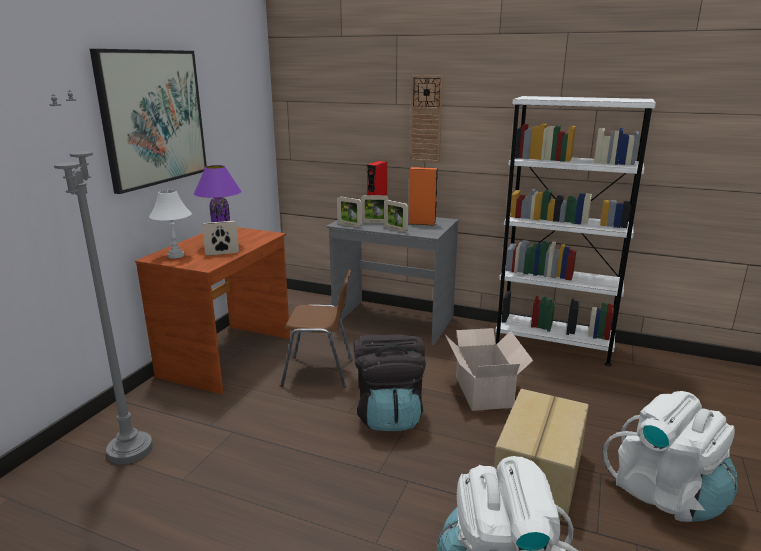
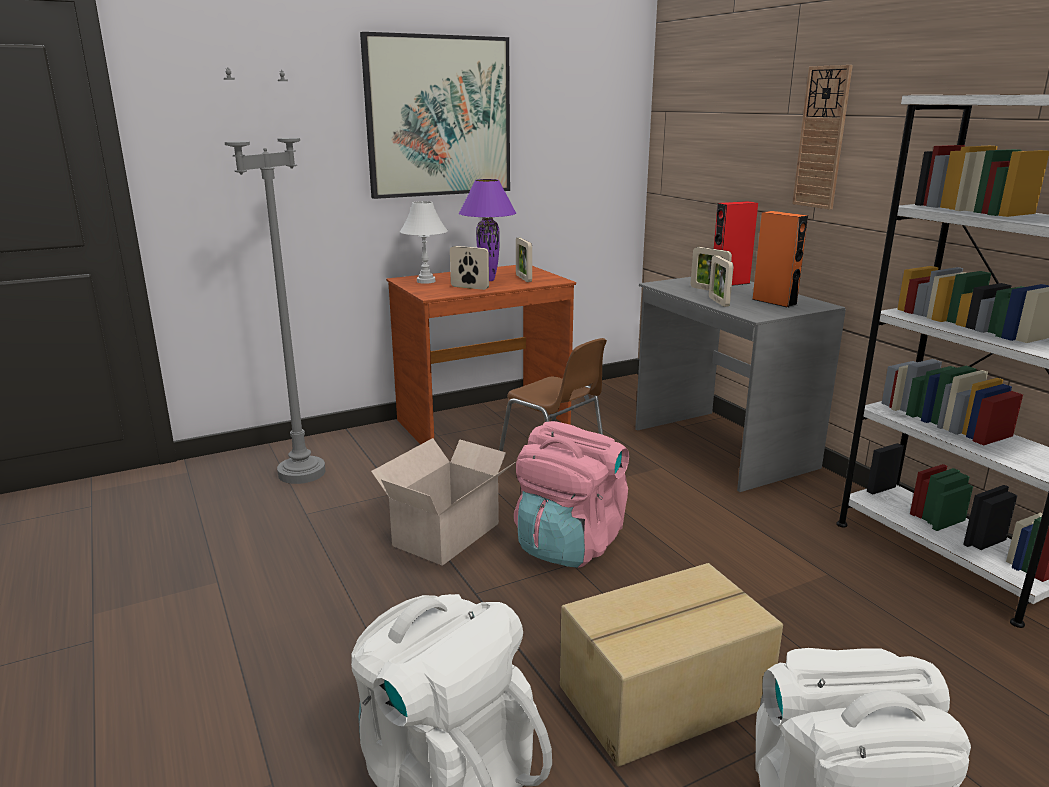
camera: 40 degrees right, 0 degrees up
(349, 225) = (668, 287): picture frame -> picture frame (523, 278)
(389, 414) = (569, 543): black backpack -> pink backpack
(483, 390) = (733, 569): cardboard box -> cardboard box (449, 533)

